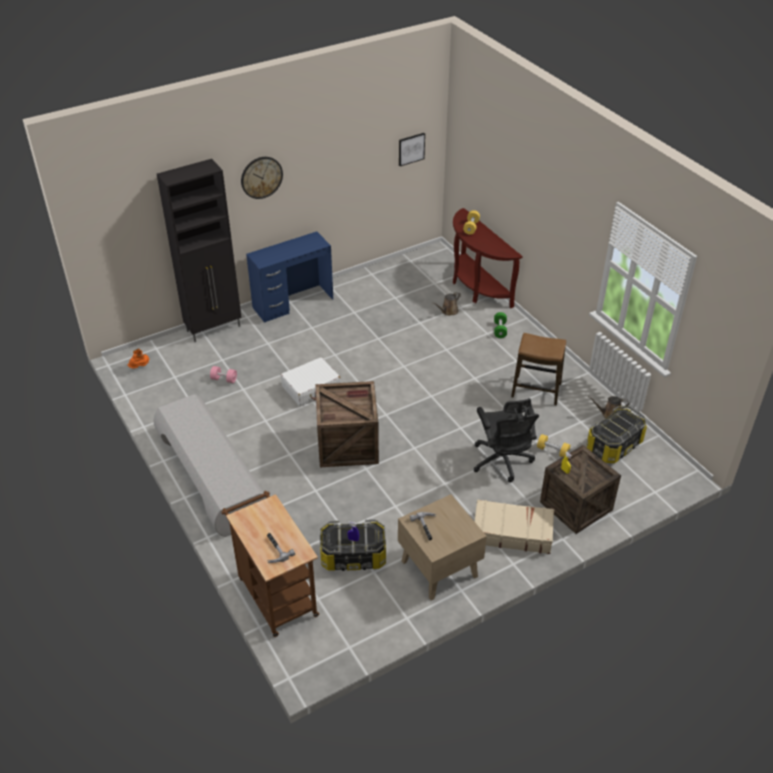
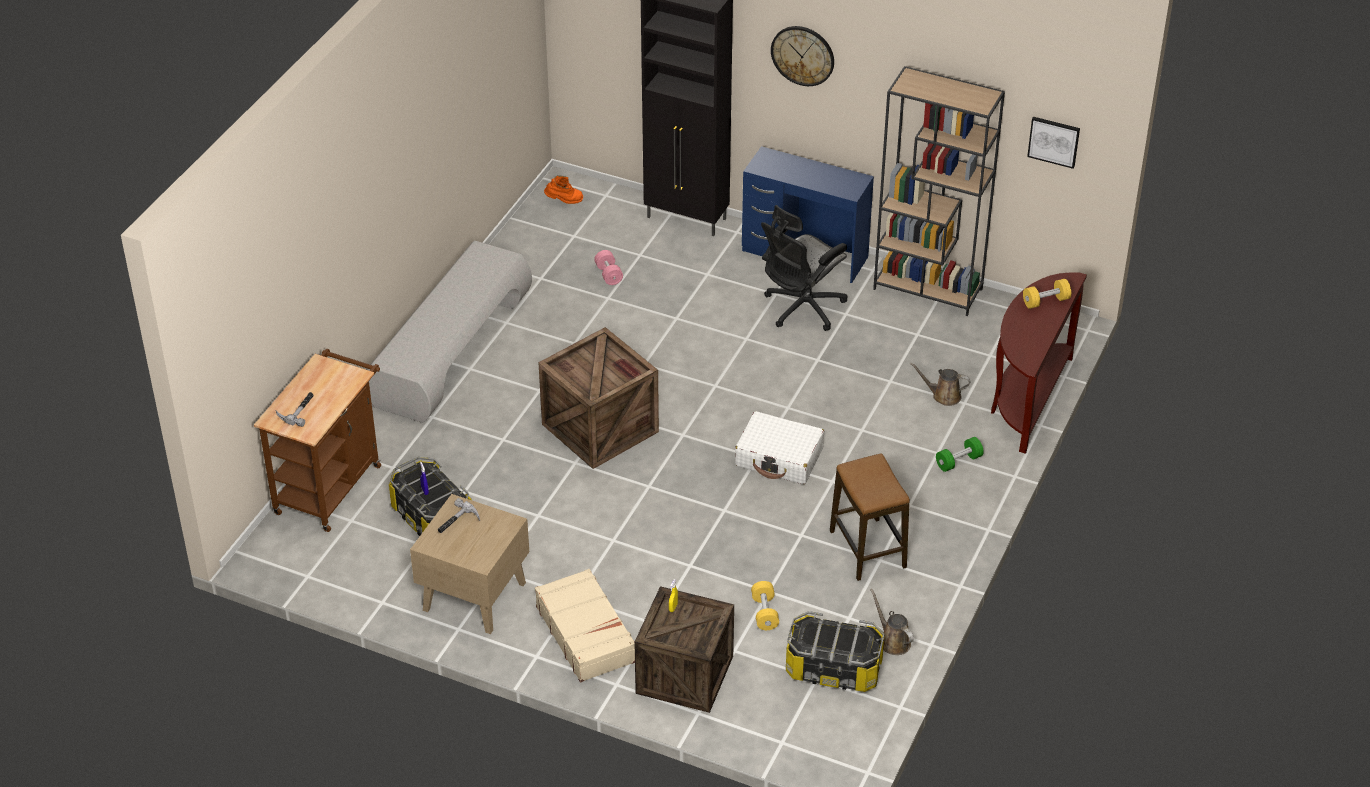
camera: 55 degrees right, 0 degrees up
(311, 388) = (666, 350): white suitcase -> white suitcase (779, 458)
(366, 278) = (928, 289): none -> bookcase
(502, 462) = (698, 575): office chair -> office chair (801, 309)

